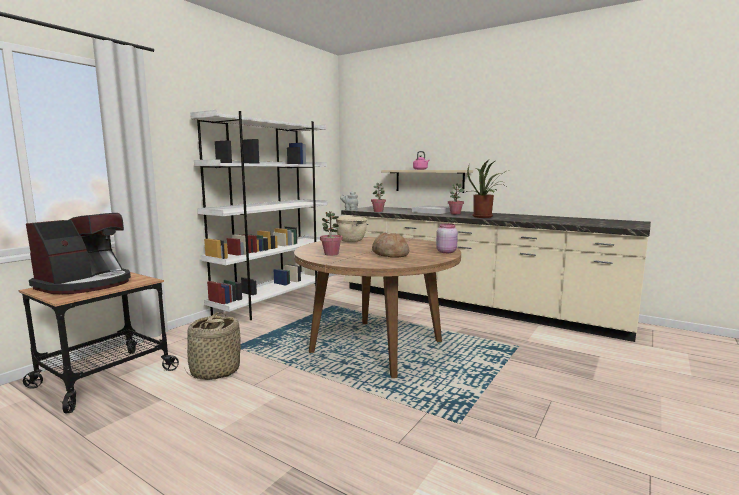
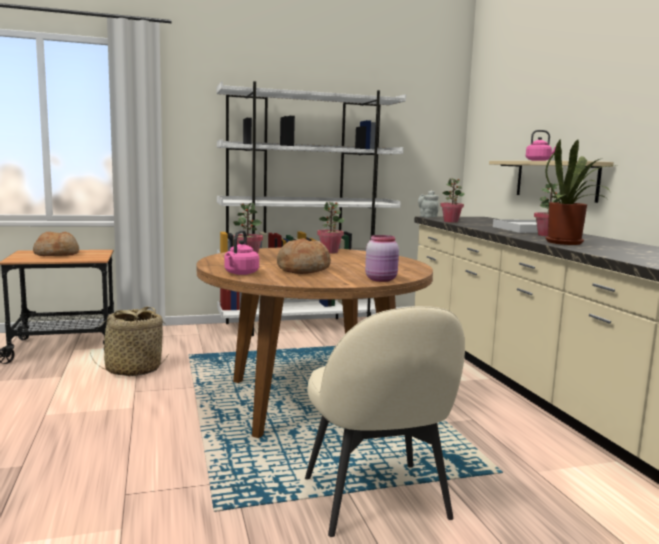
camera: 40 degrees right, 0 degrees up
(86, 284) = (57, 254): coffee machine -> bread
(351, 241) = (330, 252): beige cooking pot -> potted plant
(374, 263) = (240, 273): none -> pink kettle
(506, 381) = (376, 501): none -> beige chair

